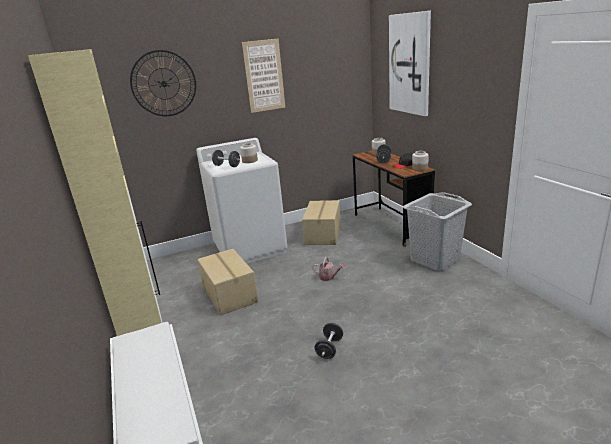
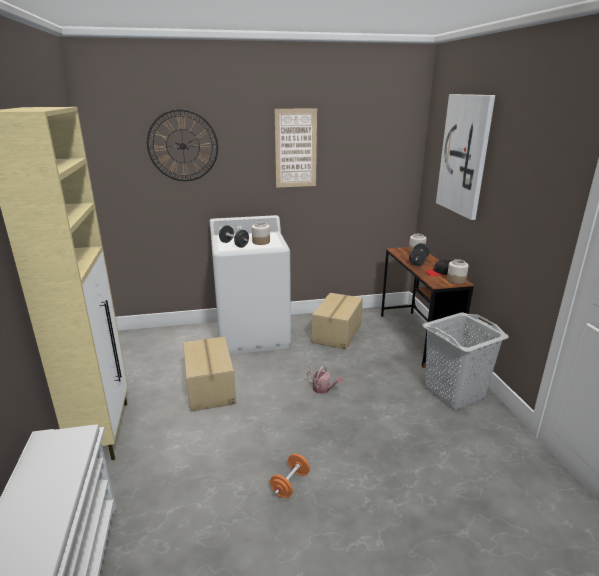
camera: 10 degrees right, 0 degrees up
(329, 348) = (290, 484): black dumbbell -> orange dumbbell

